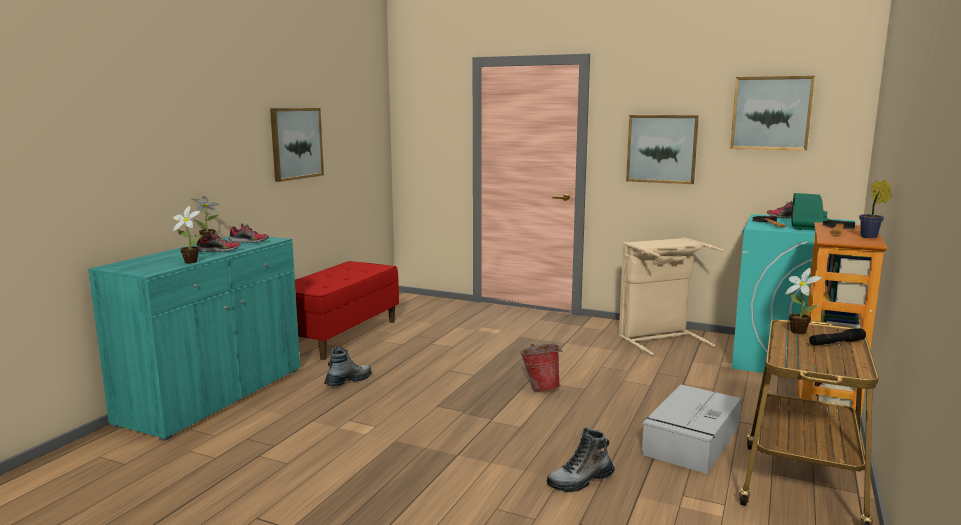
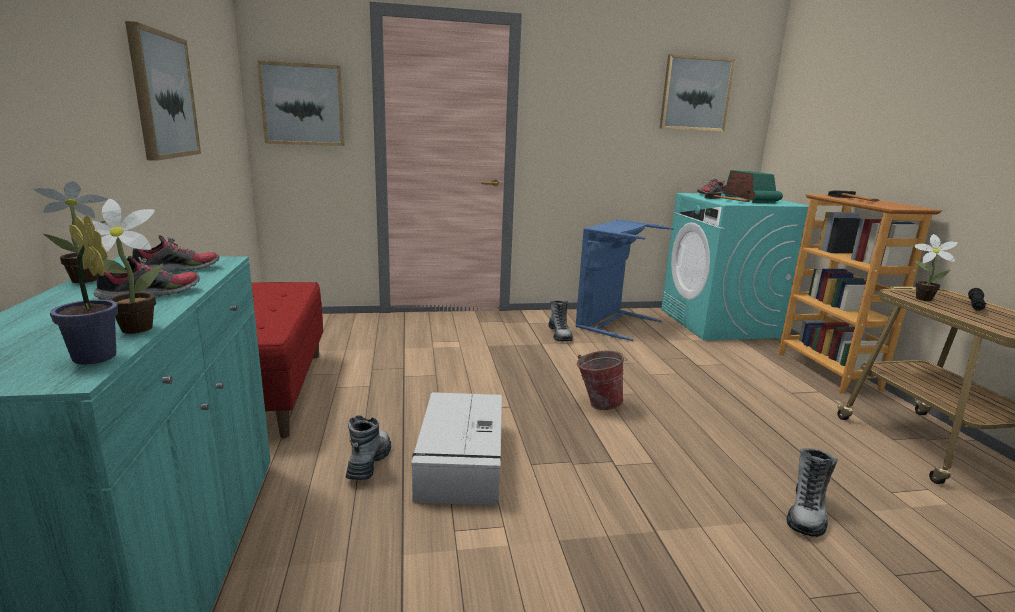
camera: 35 degrees left, 5 degrees up
(593, 339) = (560, 335): none -> boot
(660, 339) = (610, 323): beige laundry basket -> blue laundry basket
(661, 149) = (596, 128): picture -> picture (303, 104)
(691, 441) = (798, 425): grey storage box -> grey storage box (461, 461)
(870, 237) = (895, 203): potted plant -> potted plant (97, 359)

